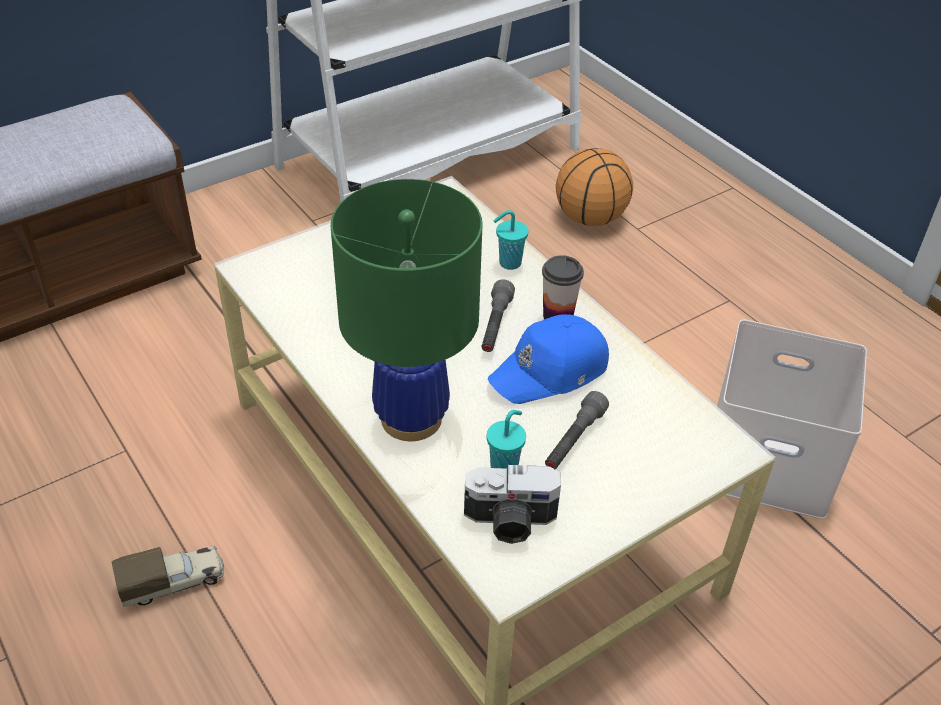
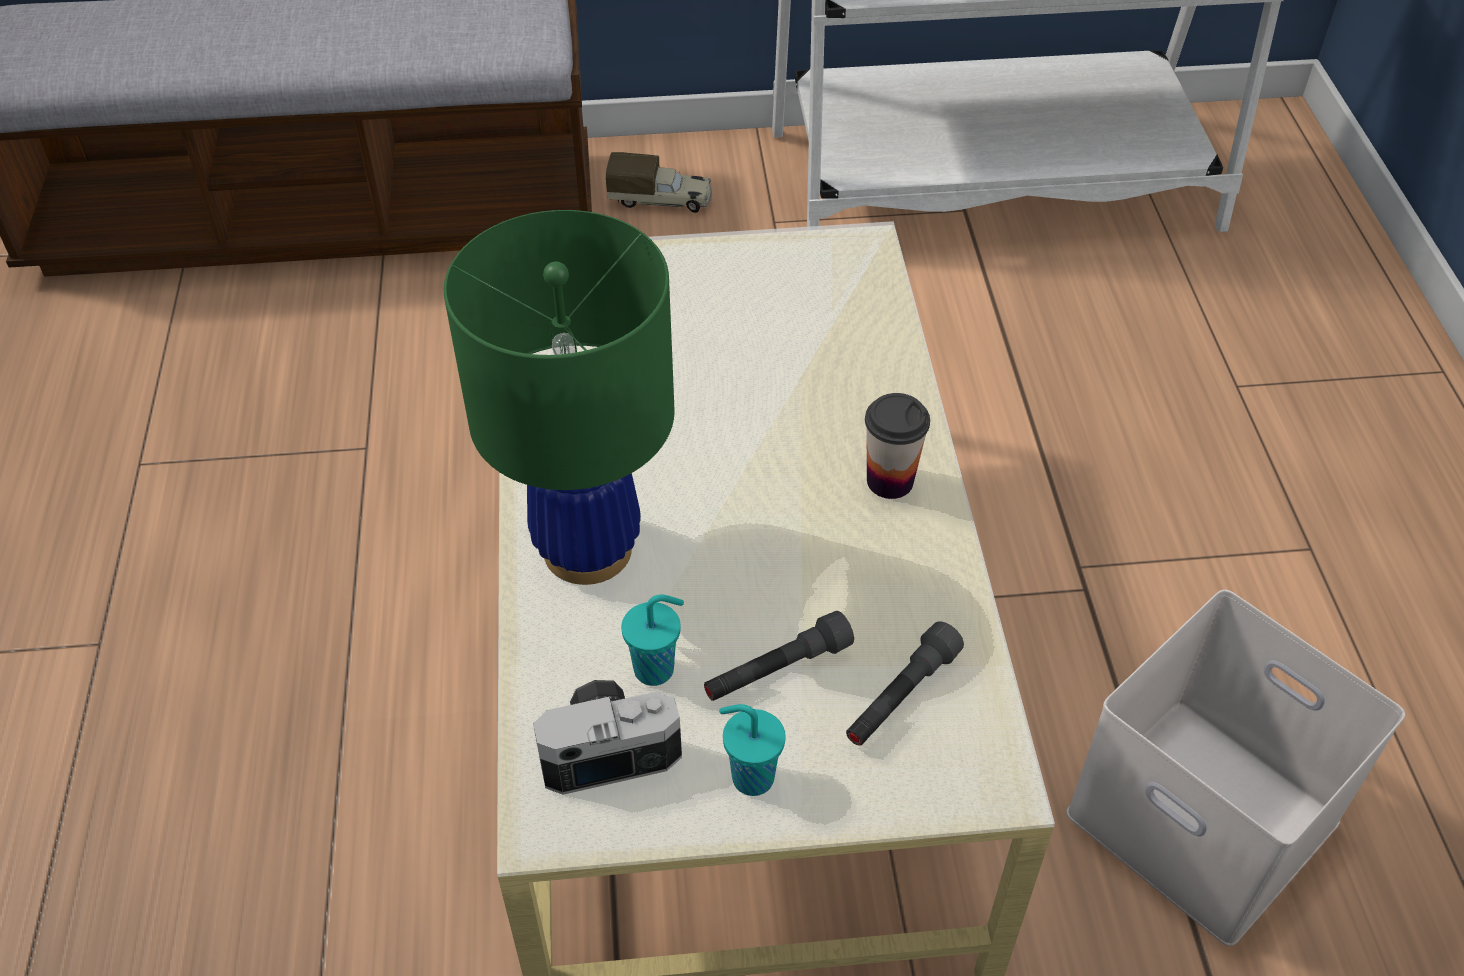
camera: 30 degrees right, 5 degrees up
(174, 583) = (317, 636): toy truck -> toy truck (661, 200)
(495, 325) = (792, 462): grey flashlight -> grey flashlight (900, 697)
(508, 263) = (877, 378): turquoise cup -> turquoise cup (750, 777)
(510, 522) = (608, 746): camera -> camera turned 135 degrees clockwise
(551, 371) = (819, 558): blue cap -> none
(590, 217) = (1173, 345): basketball -> none

